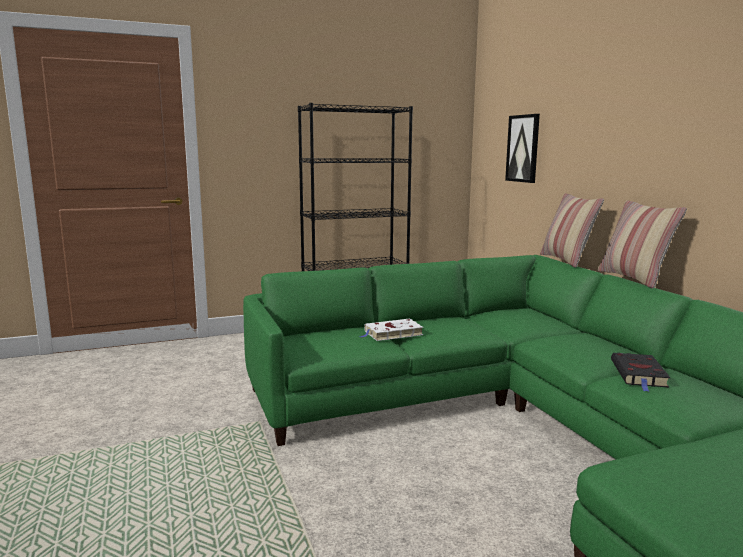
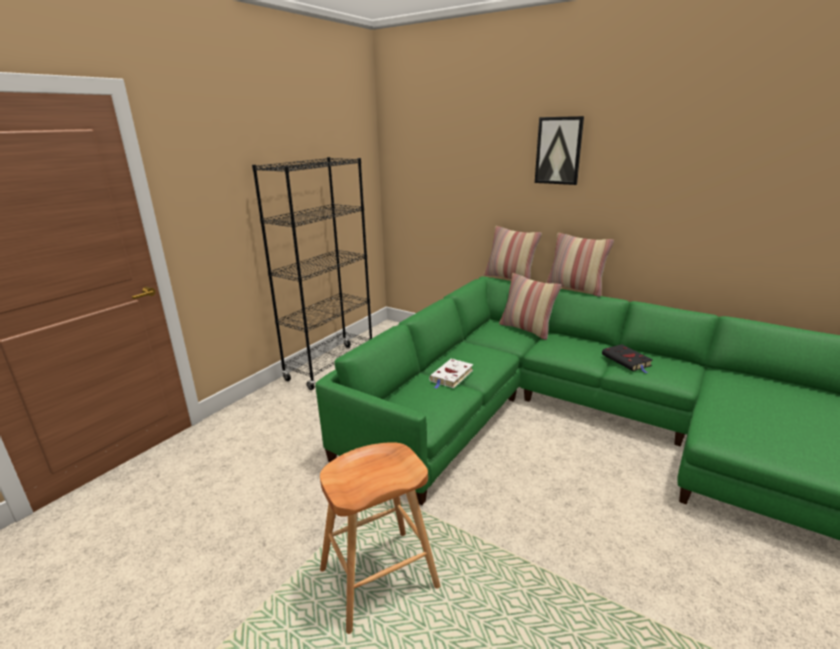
camera: 35 degrees left, 10 degrees up
(169, 475) = (378, 578): none -> brown stool
(523, 148) = (445, 188): picture -> picture (558, 150)
(555, 323) = (526, 329): none -> pillow

